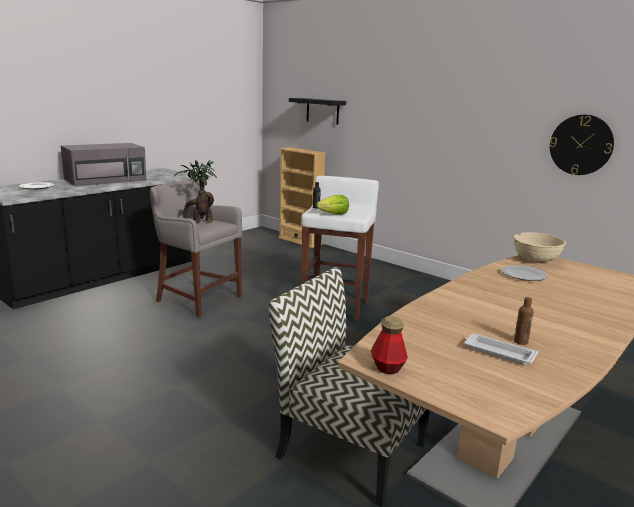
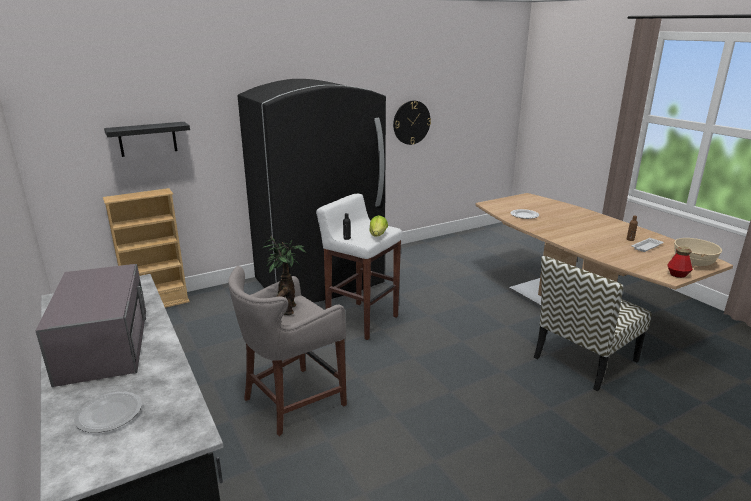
camera: 70 degrees left, 5 degrees up
(392, 281) = (320, 282): none -> black fridge
(535, 260) = (494, 206): beige bowl -> beige bowl (693, 263)

